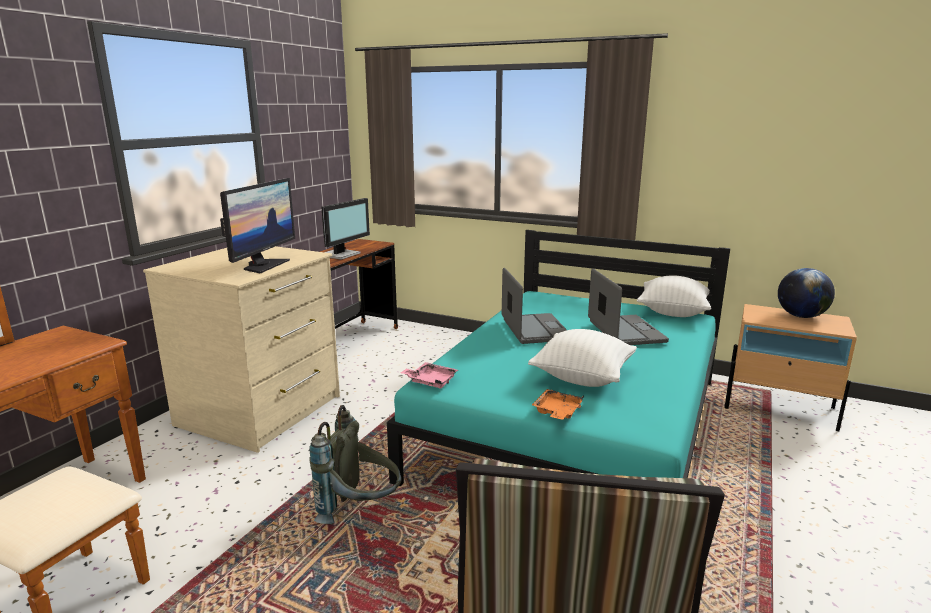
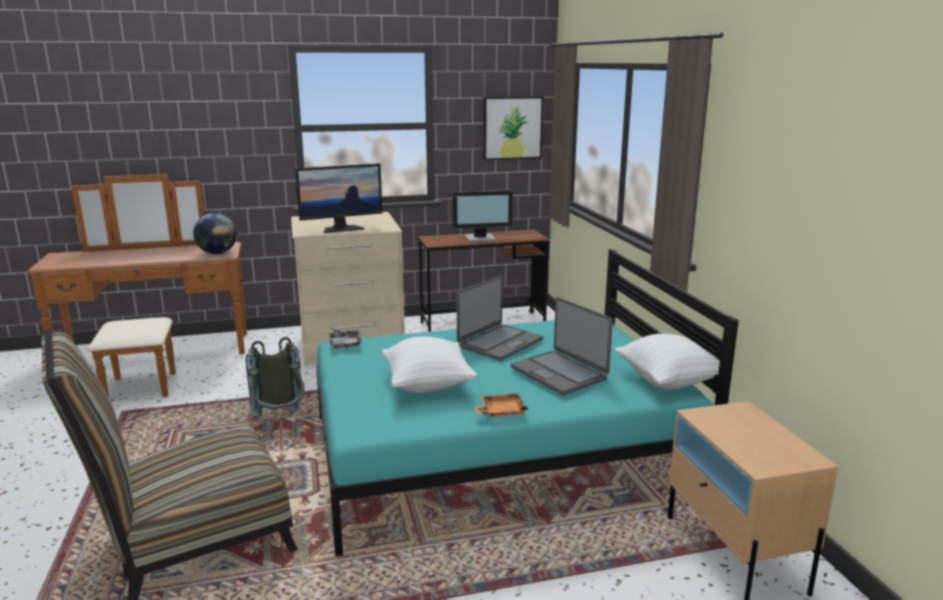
camera: 50 degrees right, 0 degrees up
(322, 136) = (512, 128): none -> picture
(430, 381) = (345, 344): pink tray -> grey tray
(557, 412) = (348, 392): orange tray -> orange tray (500, 412)
(625, 331) = (559, 373): laptop -> laptop turned 105 degrees clockwise
(801, 316) = (768, 437): globe -> globe (217, 253)

